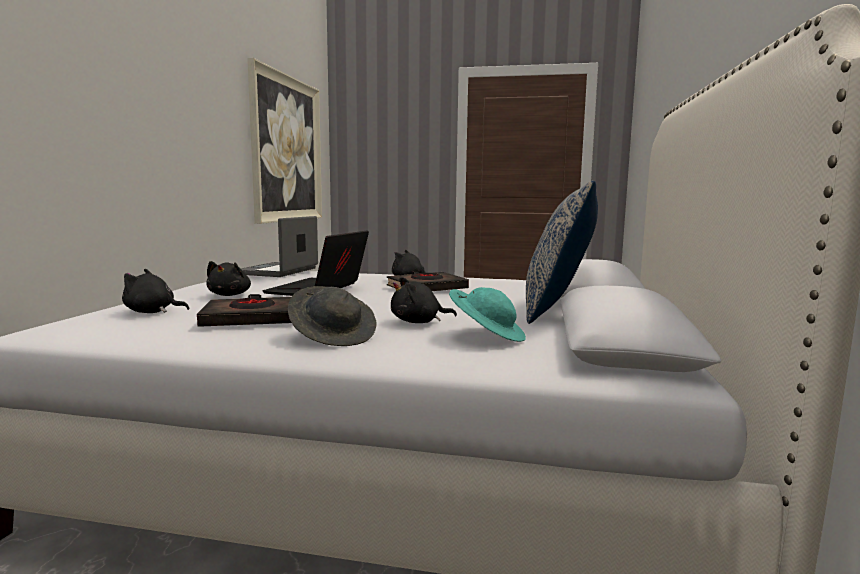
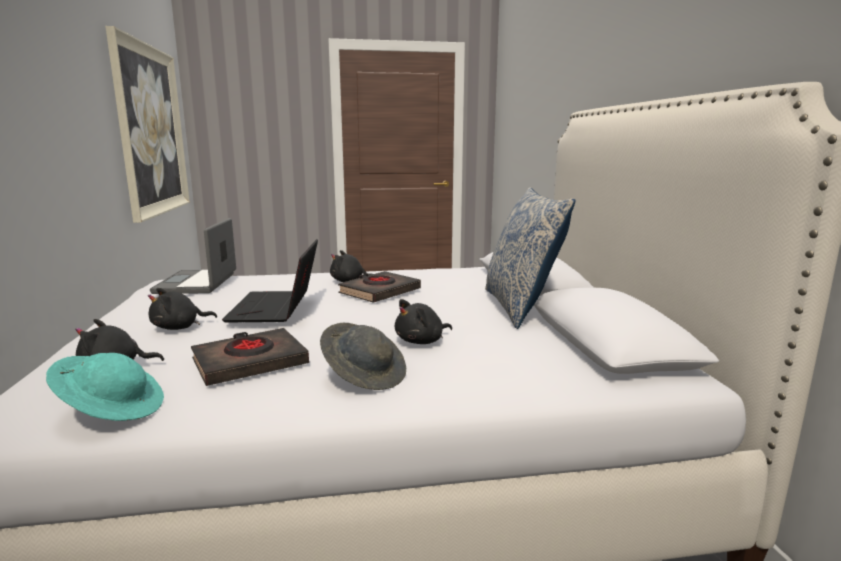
camera: 20 degrees left, 5 degrees up
(230, 295) = (179, 327): black plush toy -> black plush toy turned 75 degrees clockwise
(487, 336) = (500, 351): turquoise hat -> turquoise hat (113, 409)

